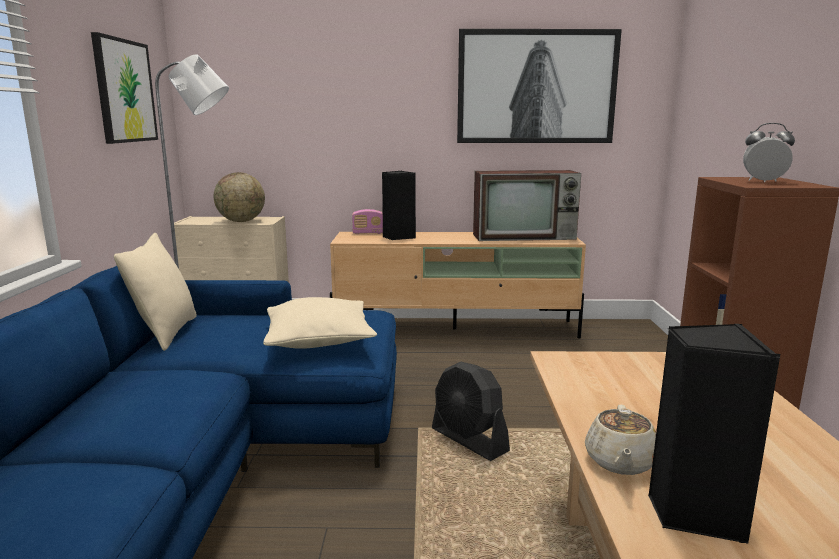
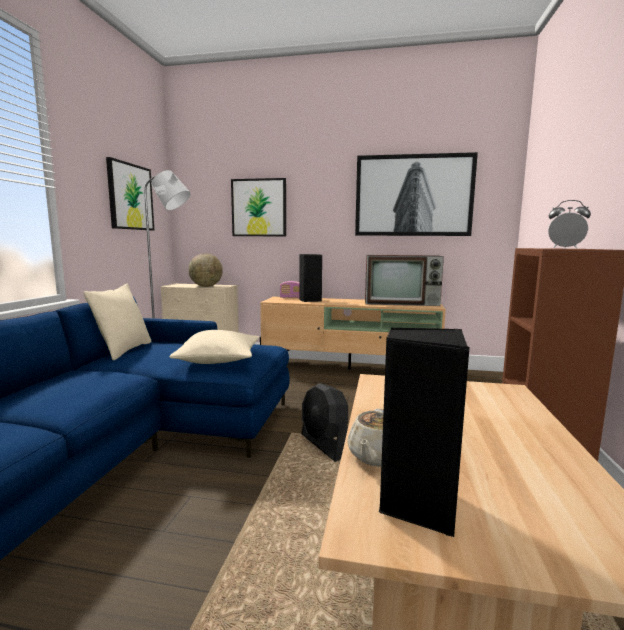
camera: 10 degrees right, 5 degrees down
(314, 102) = (259, 208): none -> picture

